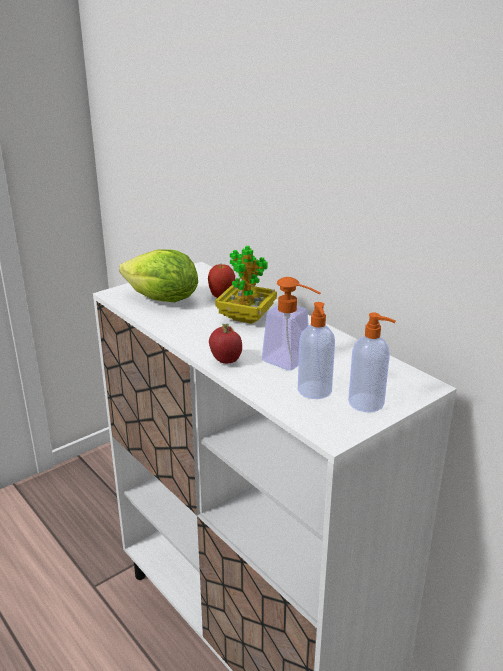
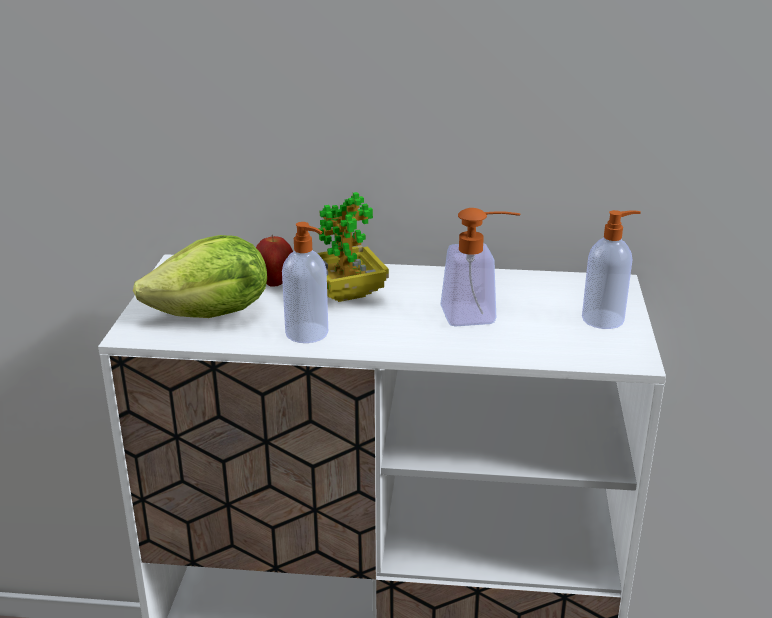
camera: 45 degrees left, 0 degrees up
(225, 361) = (416, 344): apple -> none
(315, 391) = (547, 330): soap dispenser -> soap dispenser (308, 334)

